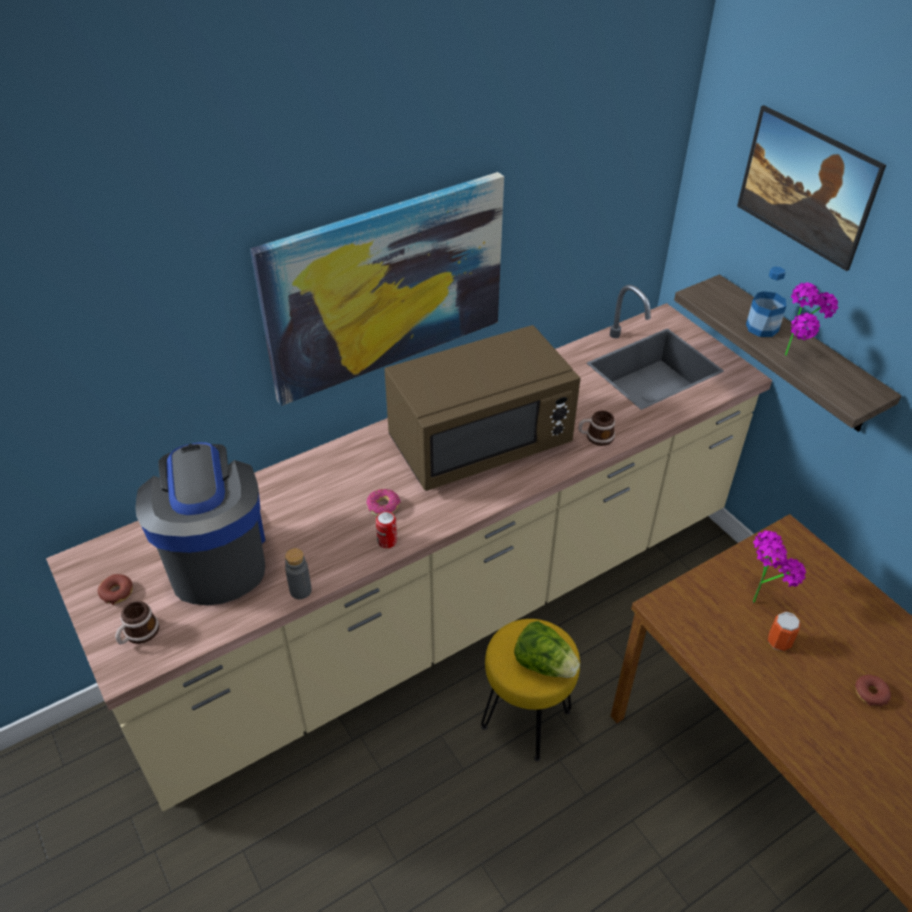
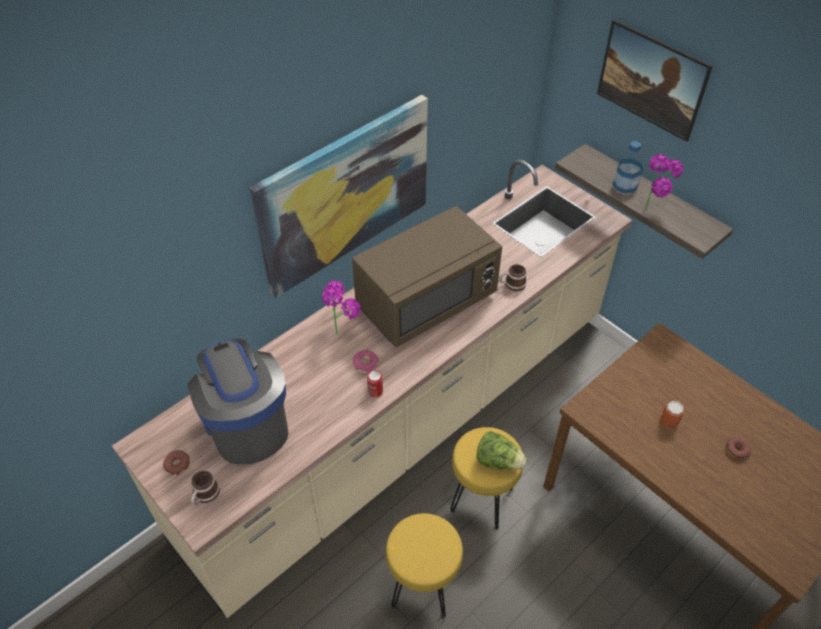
camera: 10 degrees left, 5 degrees up
(300, 590) = (320, 441): grey bottle -> none
(424, 817) = (422, 585): none -> yellow stool
(760, 596) = (649, 389): potted plant -> potted plant (342, 329)

